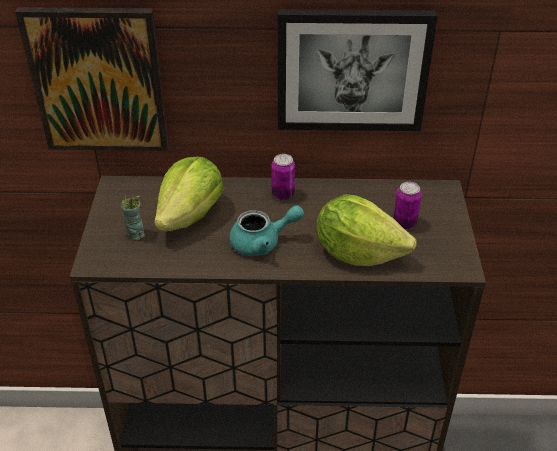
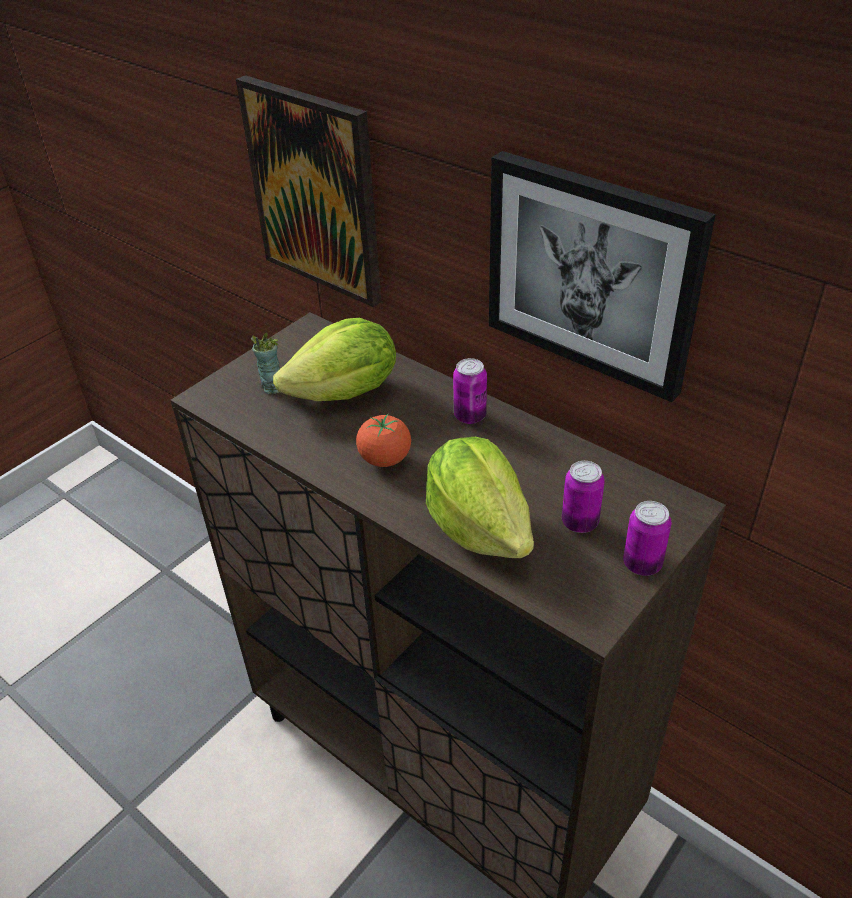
camera: 40 degrees right, 0 degrees up
(263, 242) = (385, 459): turquoise teapot -> tomato
(455, 228) = (642, 564): none -> can

